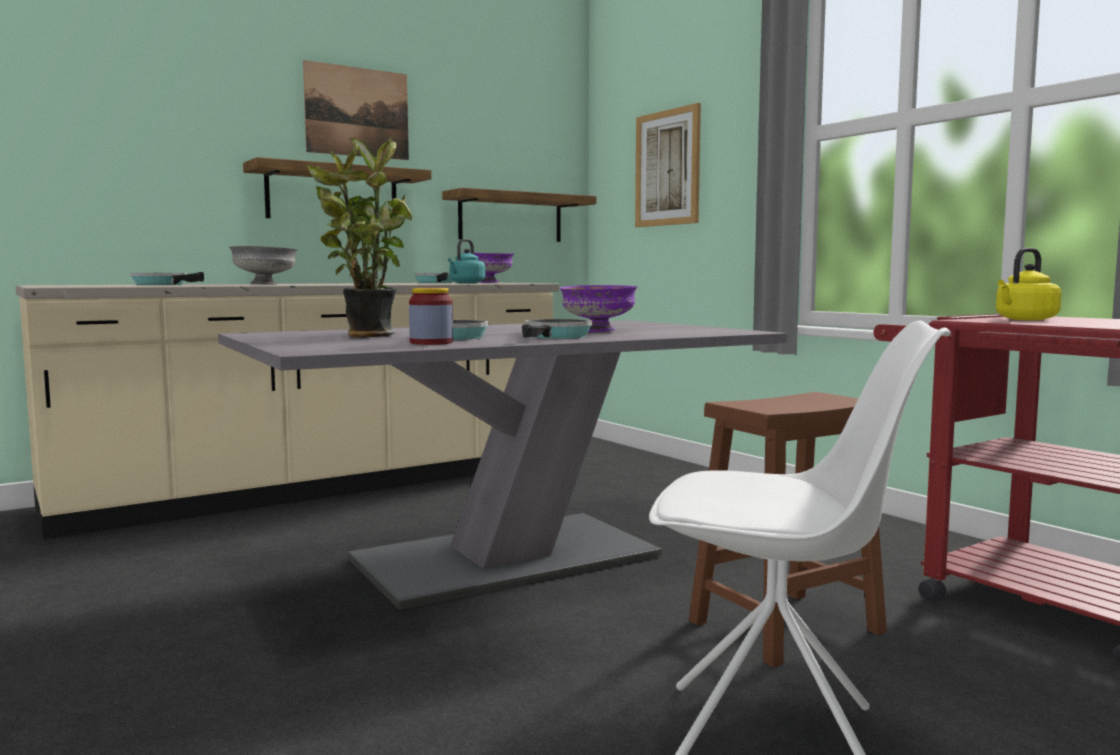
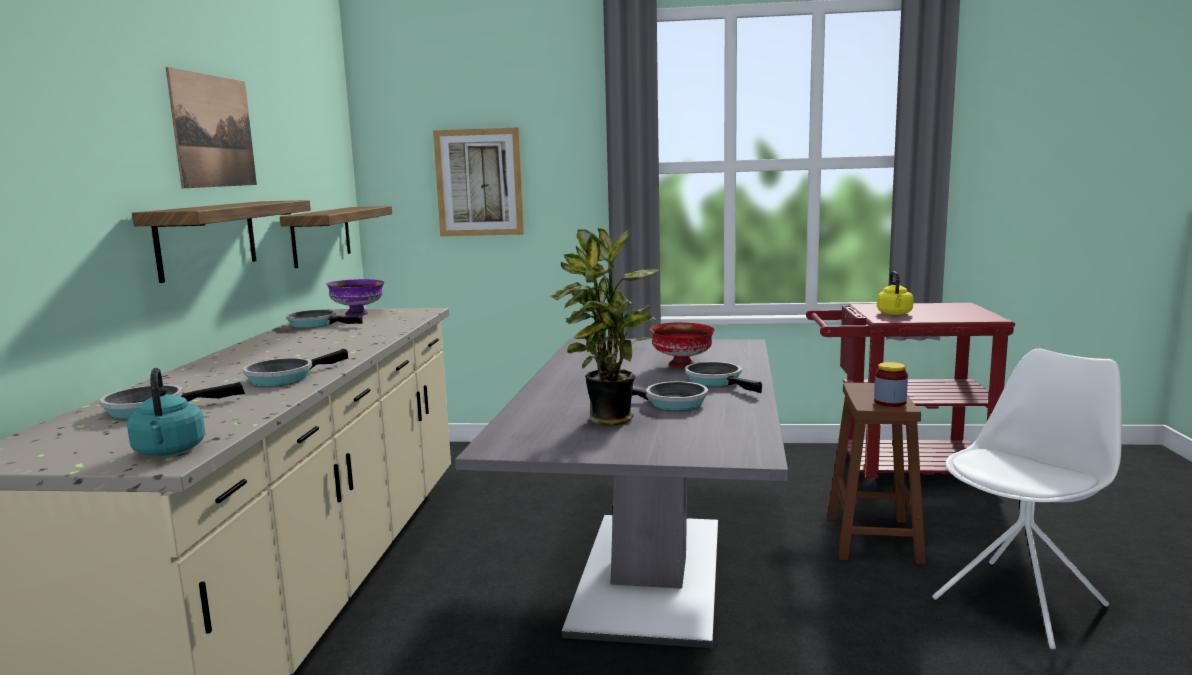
camera: 50 degrees left, 5 degrees up
(265, 284) = (285, 378): grey bowl -> frying pan
(431, 343) = (723, 416): jar -> jar (890, 402)
(466, 283) = (398, 325): turquoise kettle -> turquoise kettle (169, 451)
(599, 331) = (682, 365): purple bowl -> red bowl

